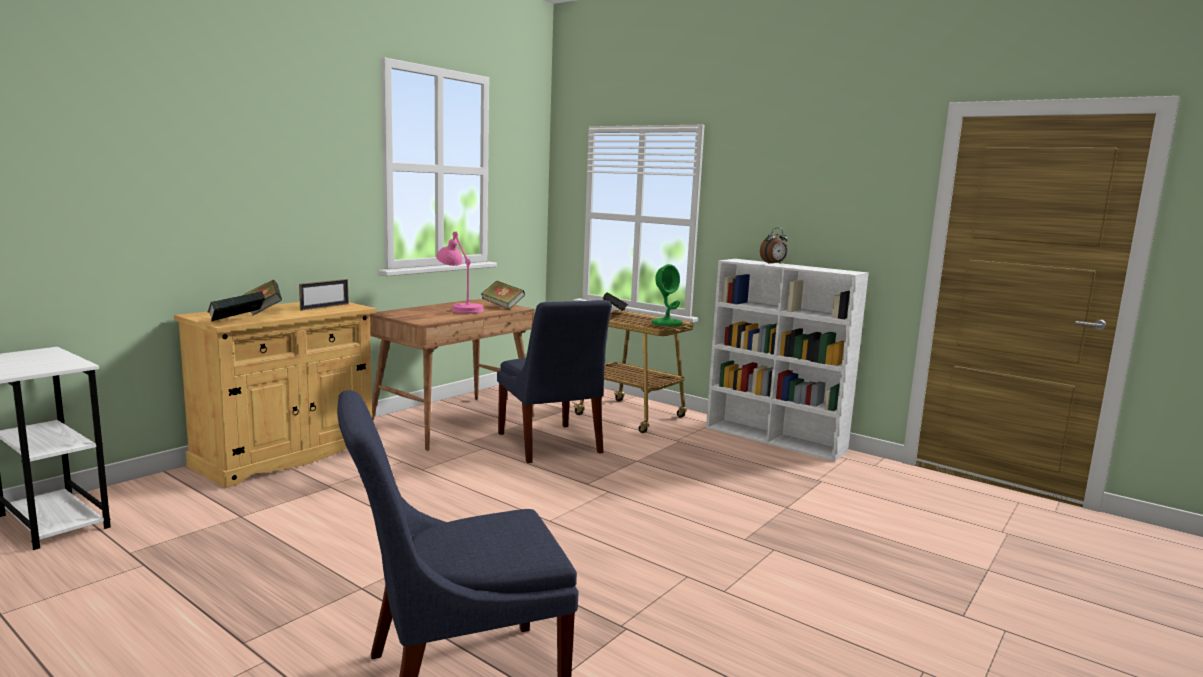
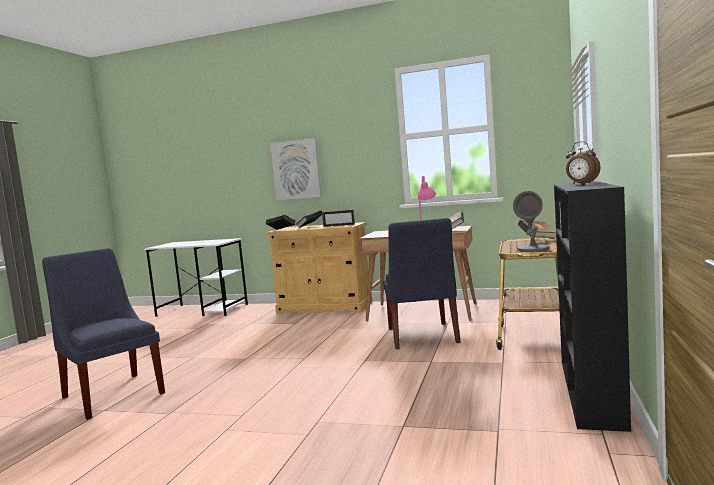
camera: 70 degrees right, 5 degrees down
(204, 198) = (296, 169): none -> picture
(550, 445) = (422, 337): blue chair -> blue chair turned 45 degrees counterclockwise
(667, 323) = (533, 249): green table lamp -> grey table lamp
(776, 439) = (591, 392): white bookcase -> black bookcase

